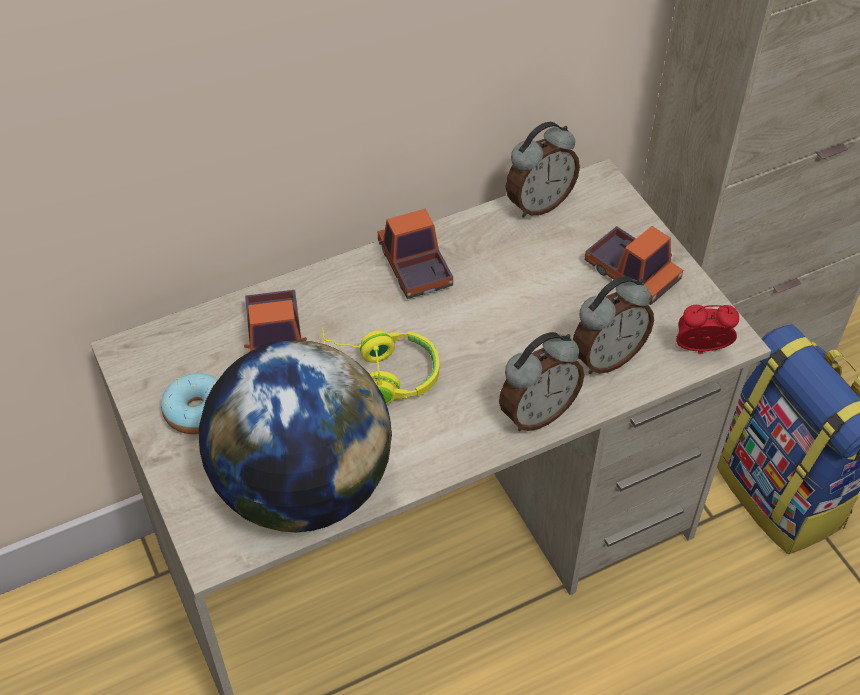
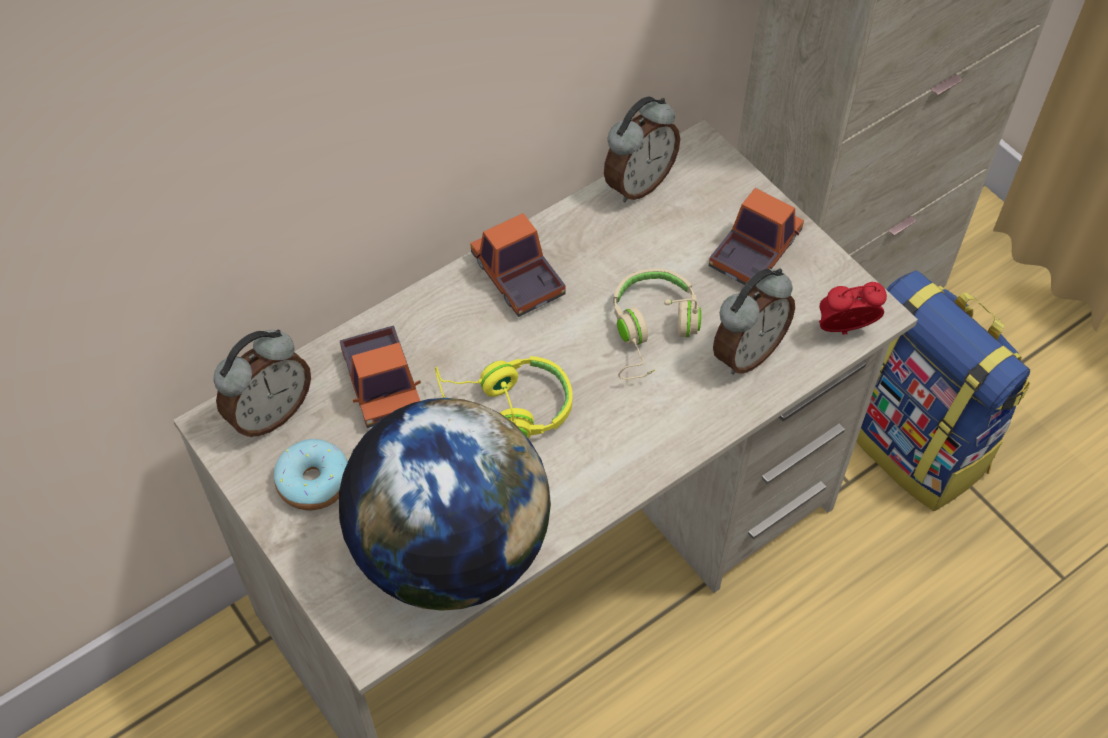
camera: 10 degrees left, 5 degrees up
(525, 328) = (652, 331): none -> beige headphones
(536, 412) = (685, 427): alarm clock -> alarm clock (270, 413)
(631, 274) = (754, 252): toy truck -> toy truck turned 90 degrees counterclockwise

